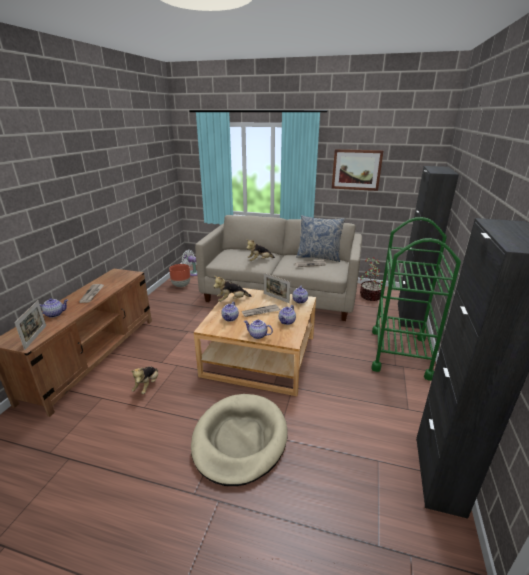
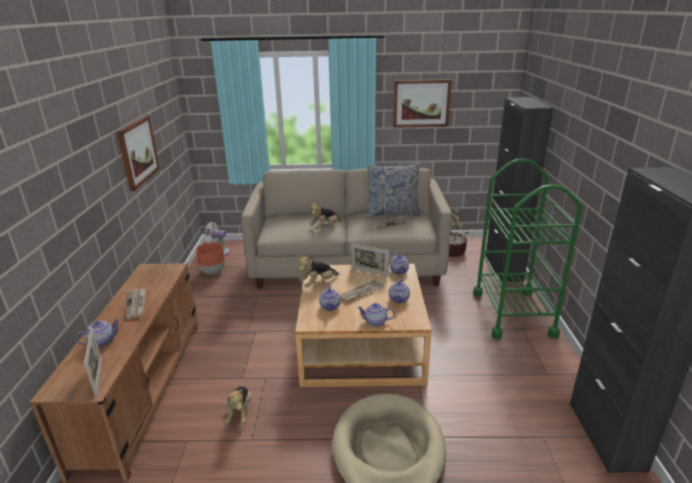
camera: 15 degrees left, 0 degrees up
(123, 187) = (138, 152): none -> picture

